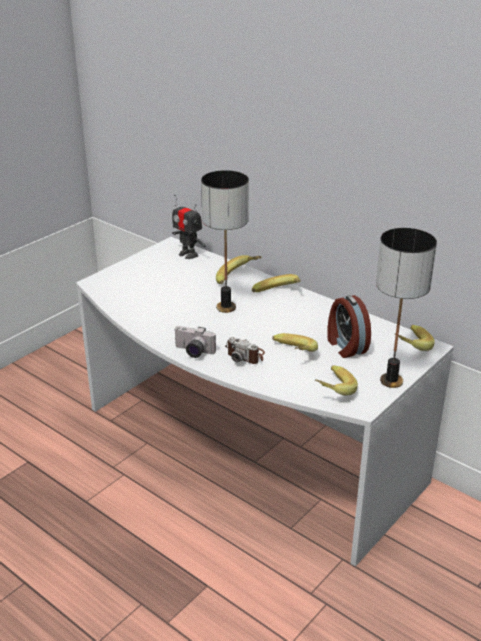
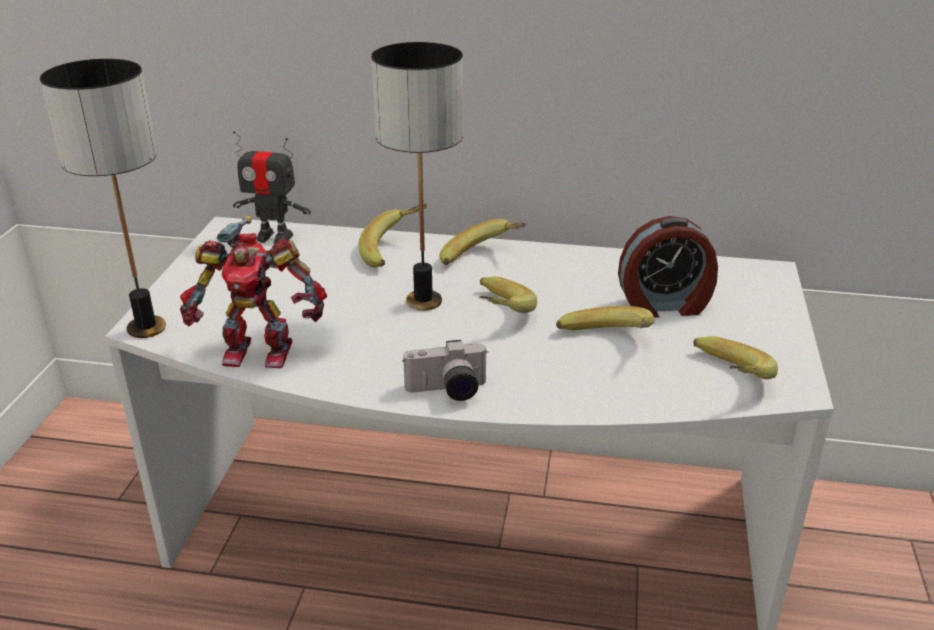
camera: 30 degrees left, 0 degrees up
(131, 308) = (259, 350): none -> toy robot
(245, 355) = (538, 367): camera -> none
(345, 346) = (664, 305): alarm clock -> alarm clock turned 45 degrees counterclockwise
(390, 381) = (783, 336): table lamp -> table lamp (145, 328)
(409, 346) = (745, 279): banana -> banana (495, 313)

